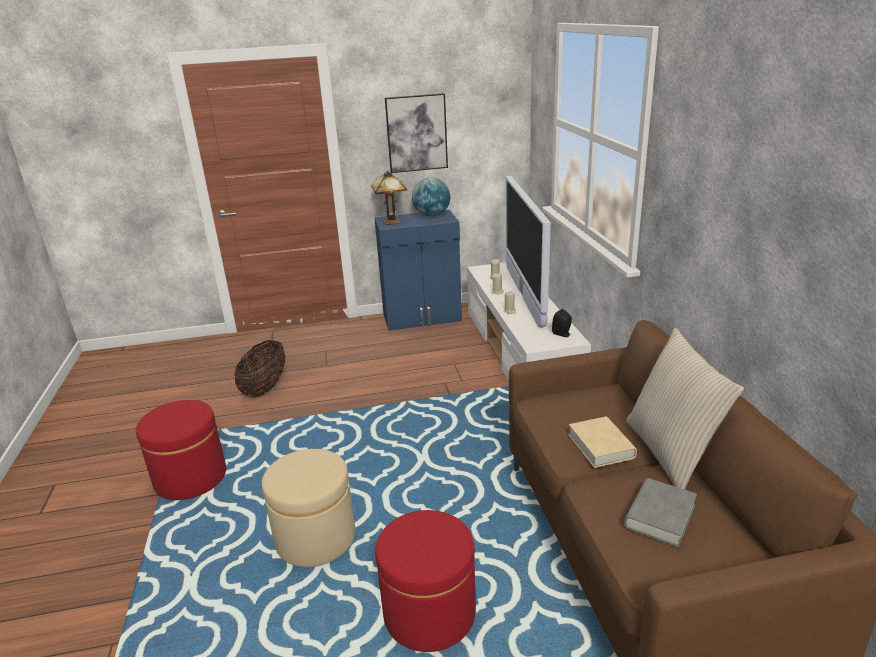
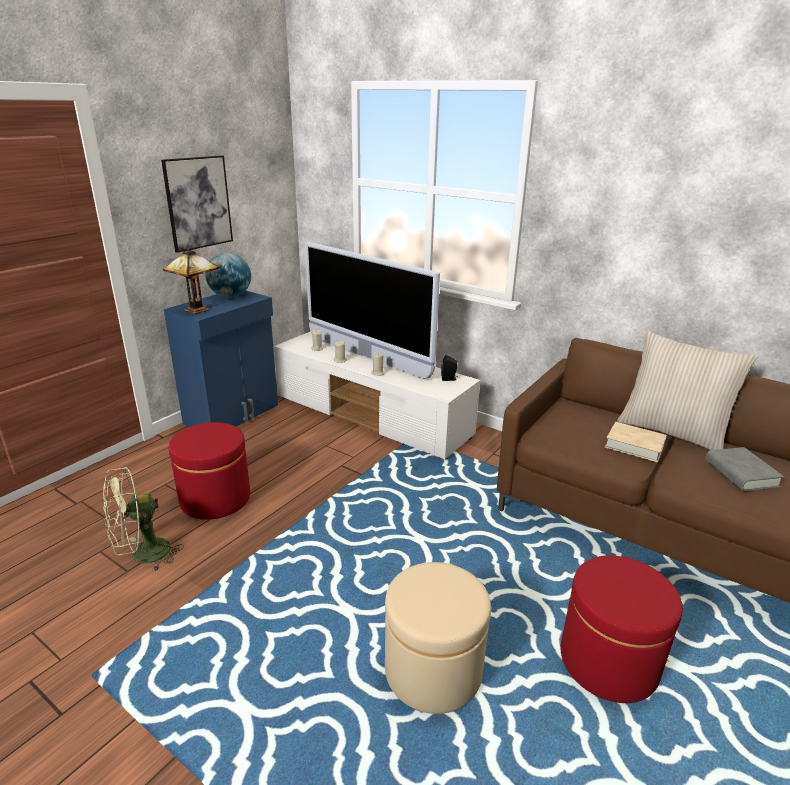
camera: 45 degrees left, 0 degrees up
(190, 478) = (192, 709): red ottoman -> red ottoman (215, 499)
(265, 388) = (142, 555): basket -> green fan

